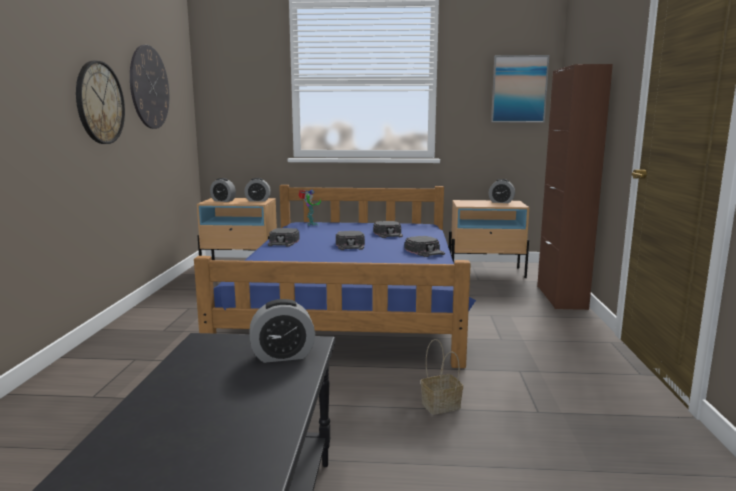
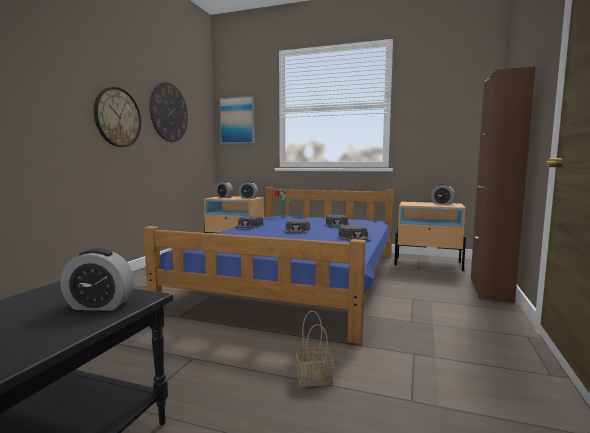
camera: 15 degrees right, 5 degrees down
(519, 89) = (462, 109): picture -> picture (237, 120)

